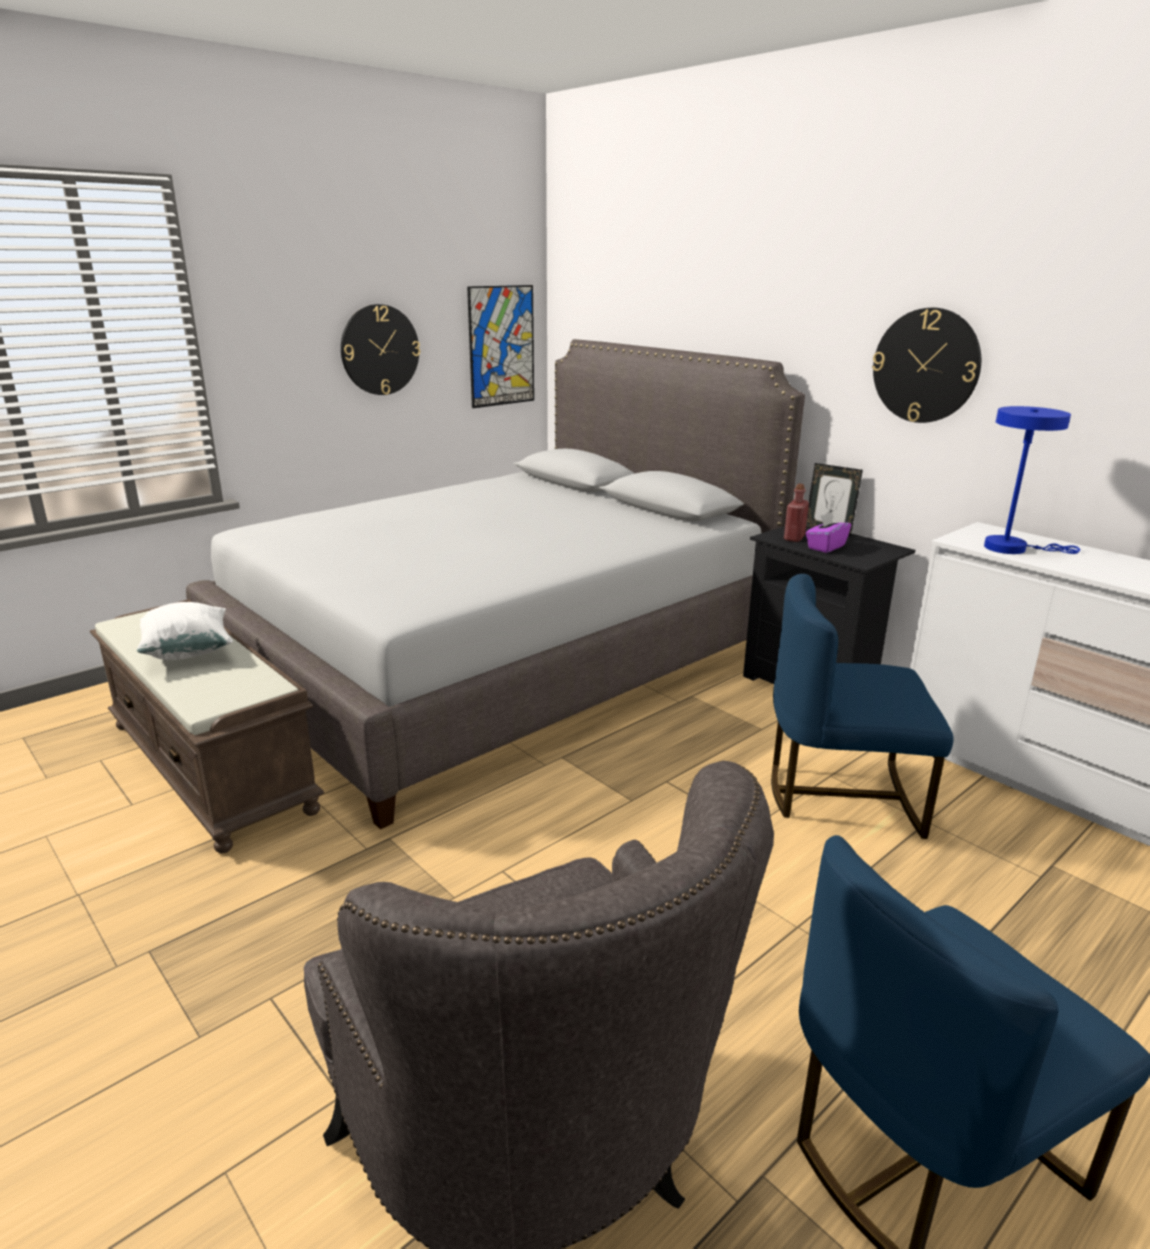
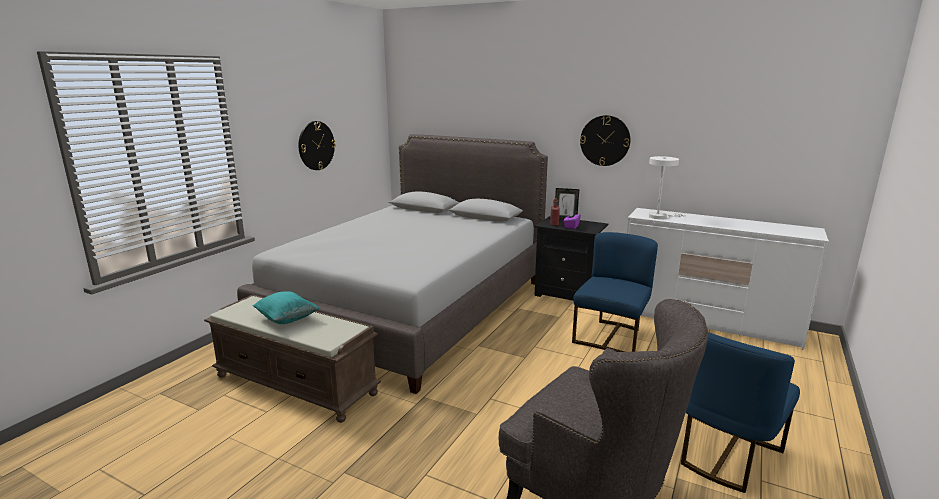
camera: 20 degrees left, 5 degrees down
(188, 652) = (287, 319): white pillow -> turquoise pillow
(501, 346) = (369, 139): picture -> none
(841, 794) = (611, 337): blue chair -> blue chair turned 135 degrees clockwise
(1012, 548) = (660, 217): blue table lamp -> white table lamp

